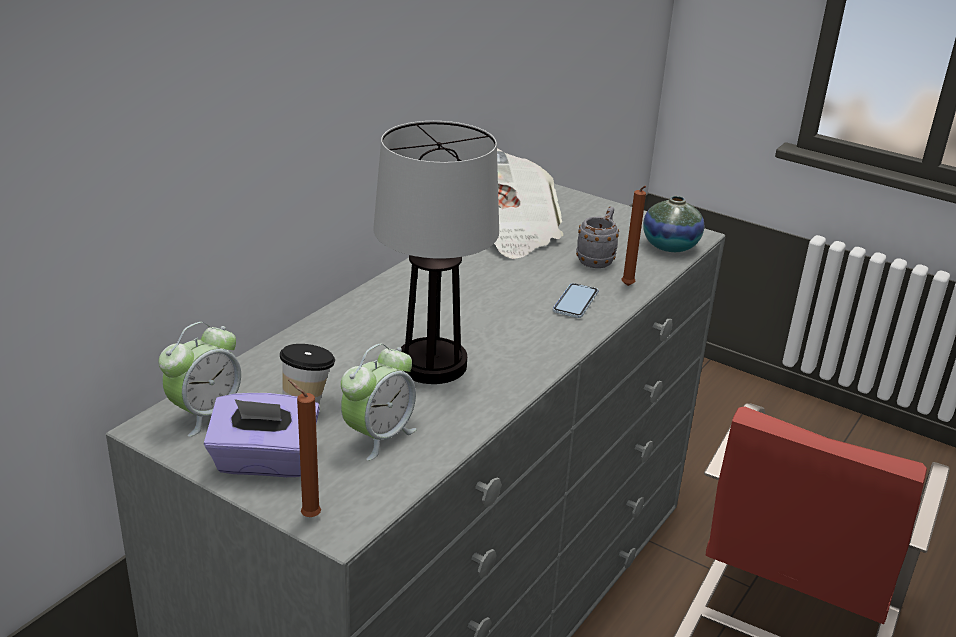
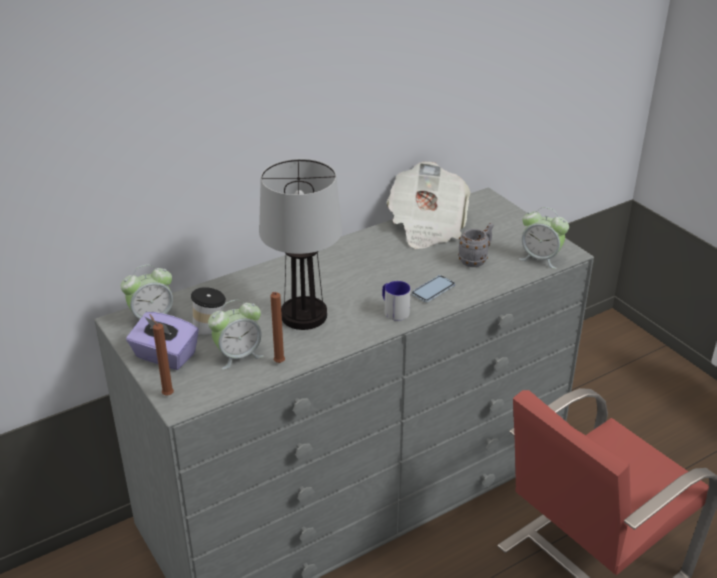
camera: 25 degrees right, 5 degrees up
(546, 335) = (393, 310): none -> mug
(628, 287) = (480, 285): brown candle -> brown candle (278, 364)
(670, 246) = (540, 258): vase -> alarm clock

